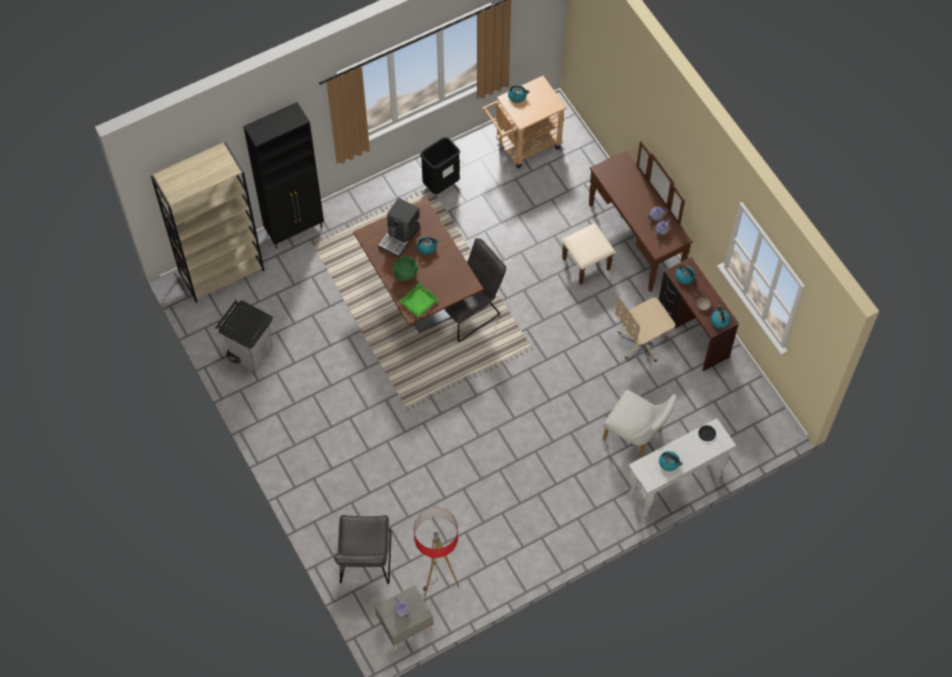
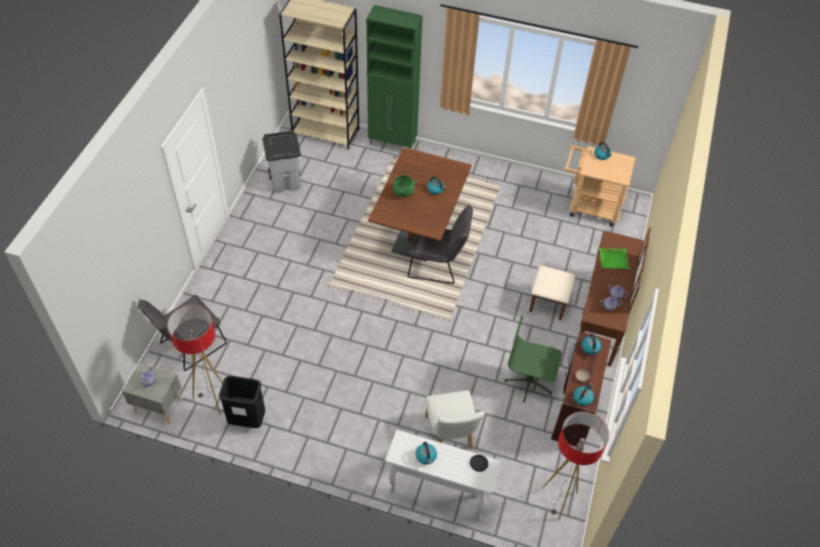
camera: 45 degrees right, 10 degrees down
(295, 230) = (393, 144): black cabinet -> green cabinet
(400, 237) = (427, 171): coffee machine -> none
(419, 302) = (390, 213): green tray -> green tray (613, 260)
(441, 184) = (509, 187): black trash can -> black trash can (247, 419)
(642, 342) = (529, 382): beige office chair -> green office chair
(754, 410) = (559, 500): none -> floor lamp

